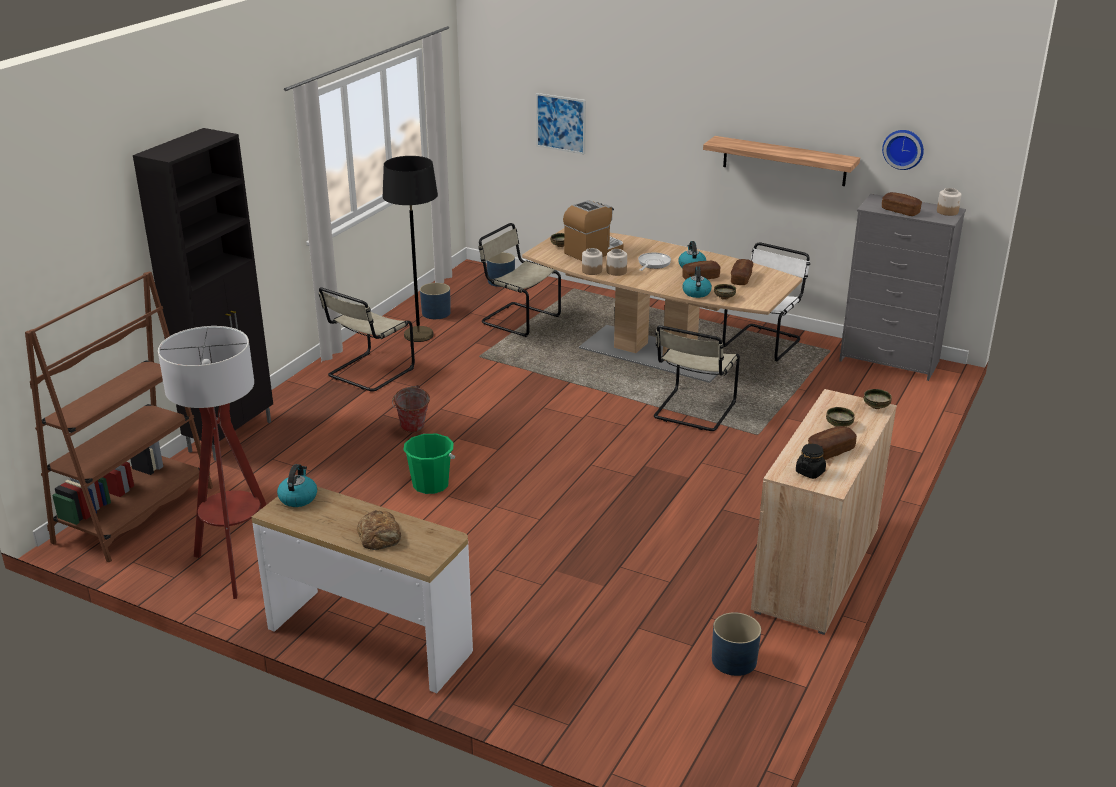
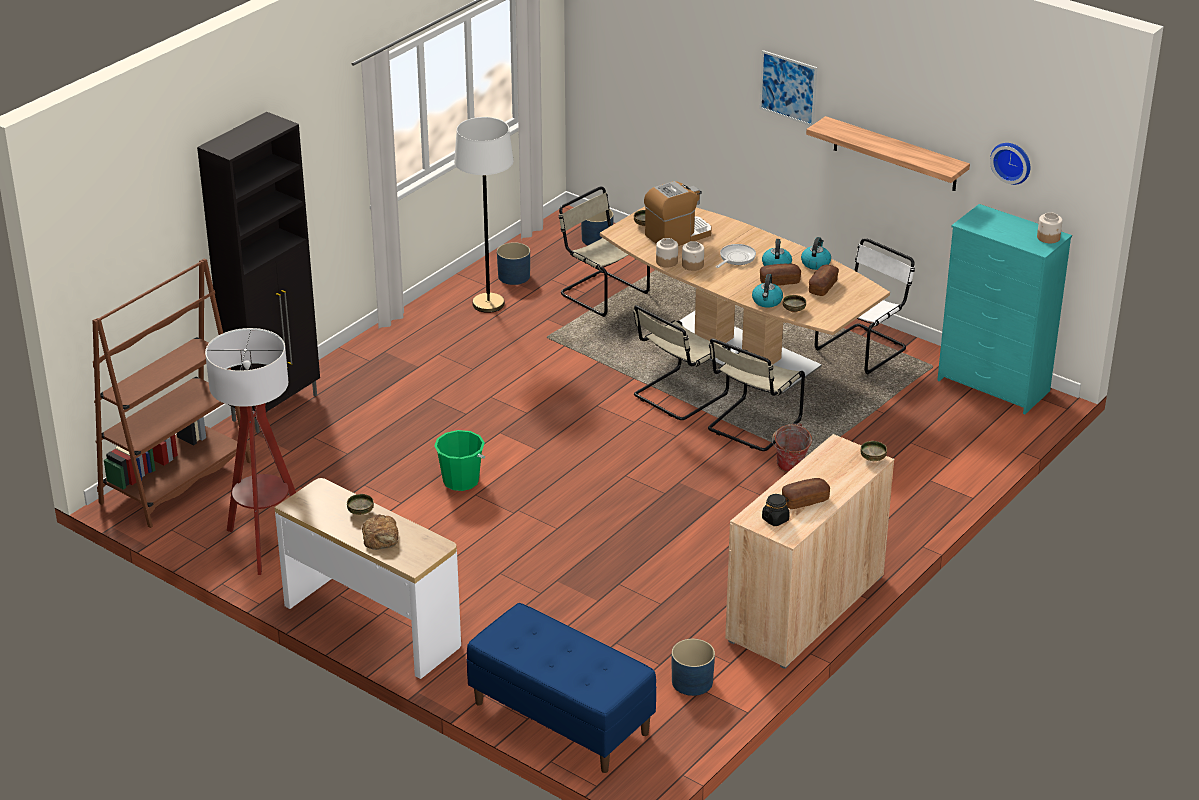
camera: 10 degrees right, 5 degrees up
(298, 498) = (317, 493): kettle -> kettle (815, 263)
(368, 373) = (425, 347): beige chair -> beige chair (677, 396)
(412, 430) = (456, 418): bucket -> bucket (789, 469)
(418, 335) = (488, 304): black floor lamp -> white floor lamp
(560, 123) = (668, 76): picture -> picture (788, 88)
(605, 719) = (560, 718): none -> blue bench
(838, 425) = (826, 474): bowl -> bowl (360, 512)
(889, 361) = (993, 386): grey dresser -> turquoise dresser
(900, 211) = (997, 232): bread -> none

